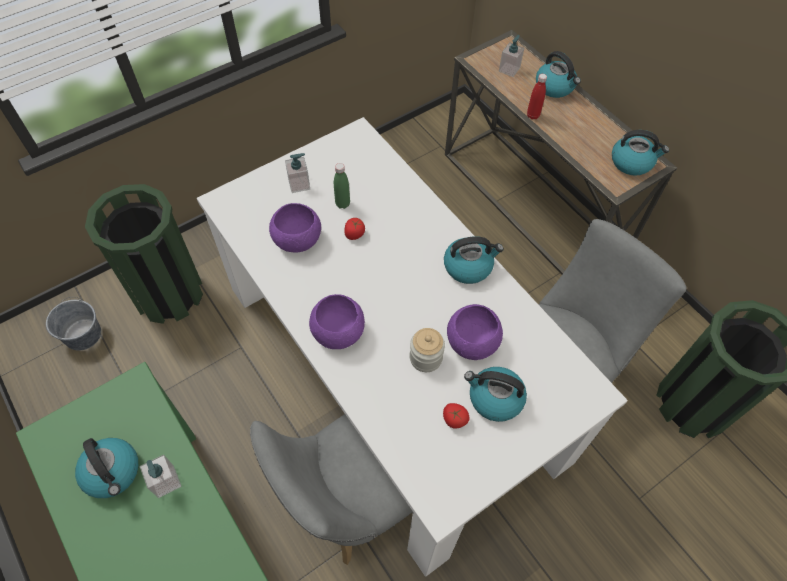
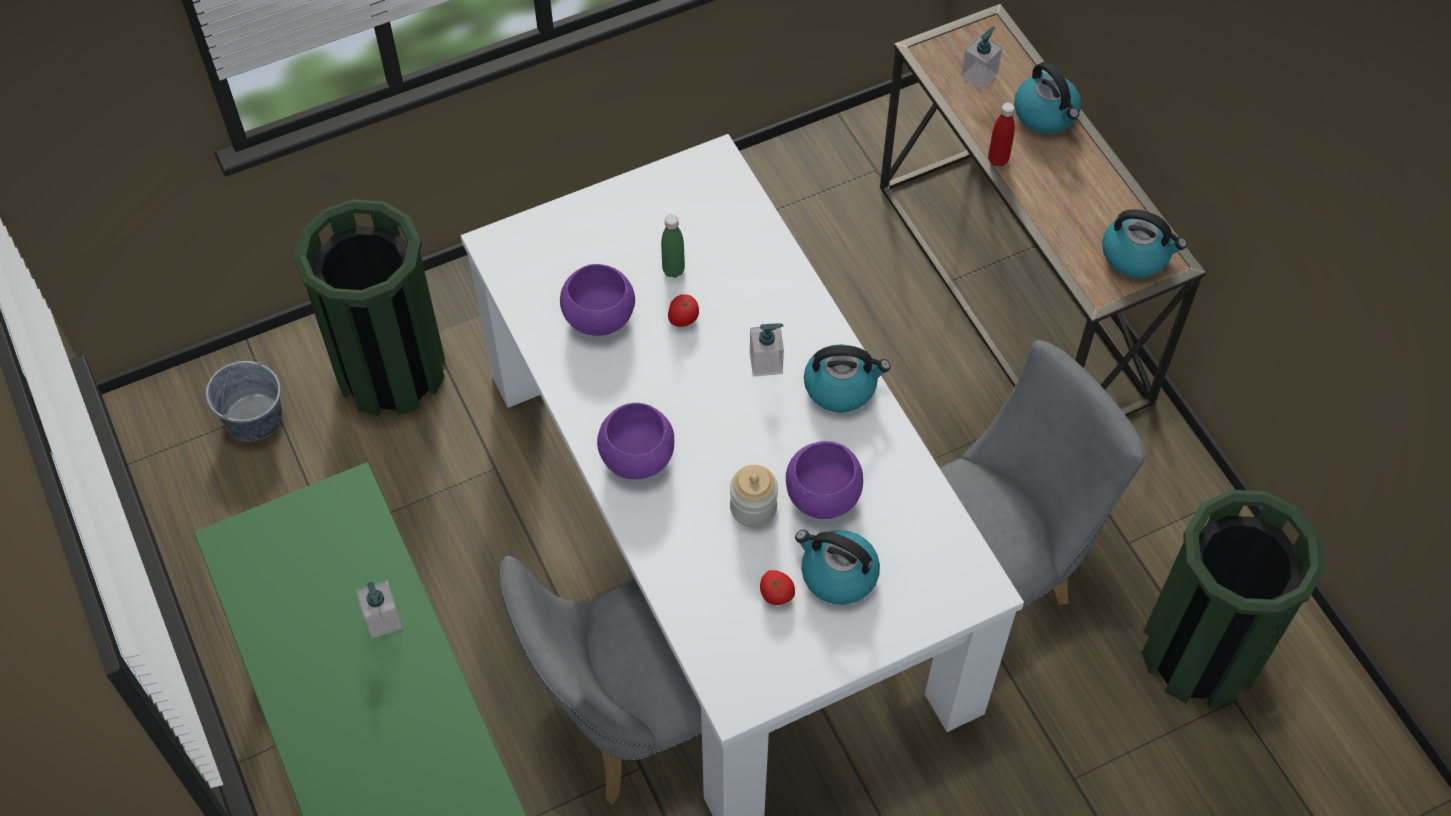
camera: 10 degrees right, 0 degrees up
(113, 472) = (316, 599): kettle -> none
(299, 184) = (614, 232): soap dispenser -> soap dispenser (766, 363)

